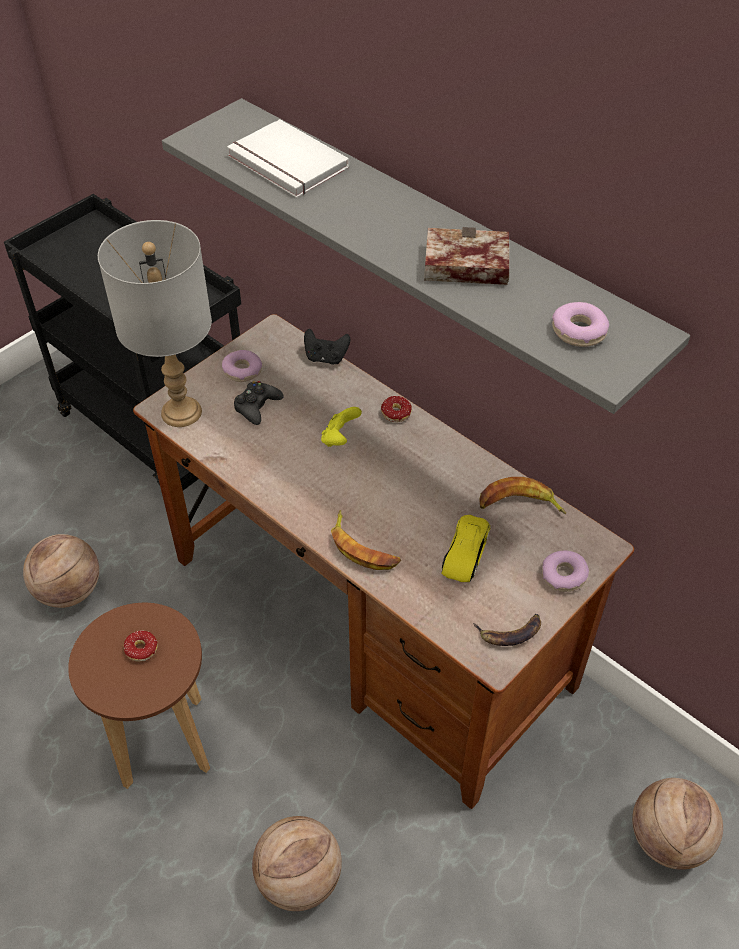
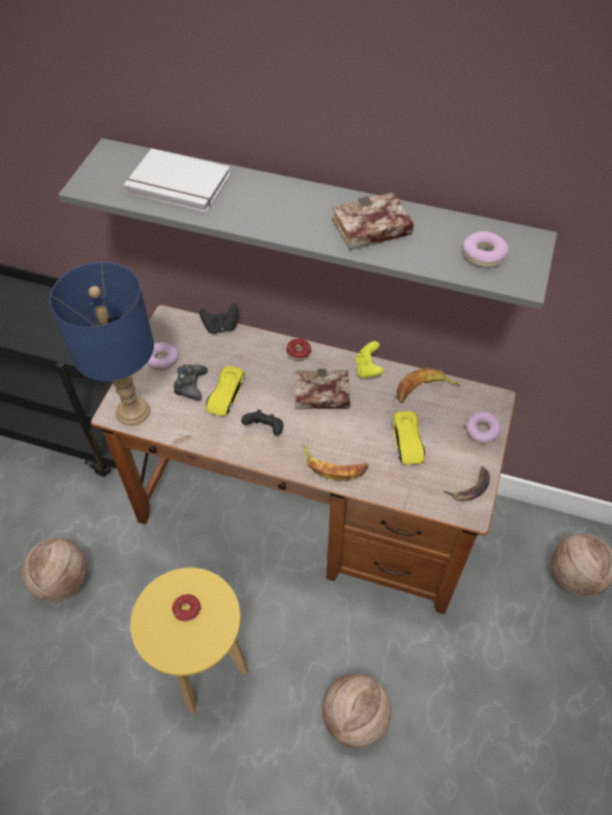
camera: 25 degrees left, 5 degrees up
(162, 742) = (202, 666): brown stool -> yellow stool
(181, 411) = (132, 411): grey table lamp -> blue table lamp
(289, 429) = (225, 394): none -> yellow toy car
(309, 481) = (265, 429): none -> black game controller
(340, 438) = (268, 387): yellow game controller -> yellow game controller (368, 369)
(392, 467) = (319, 395): none -> book

